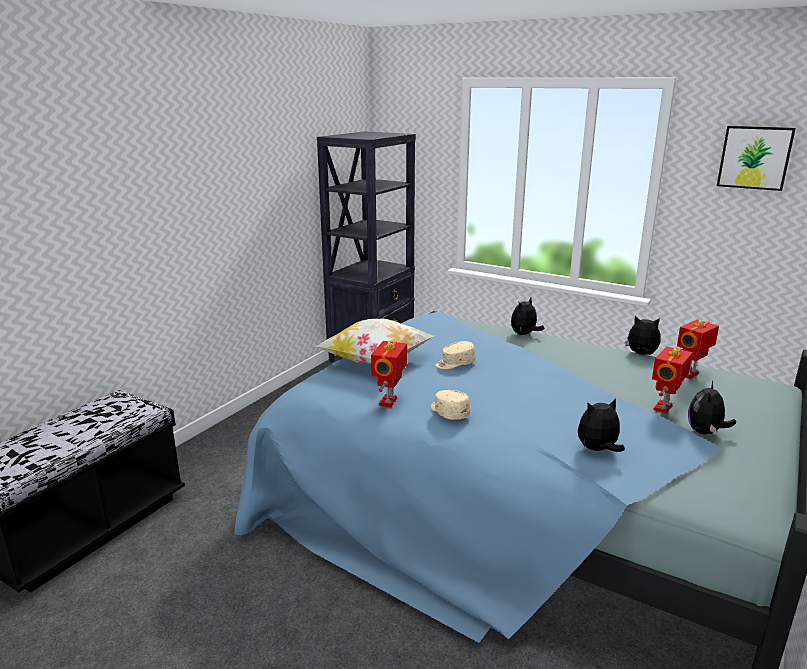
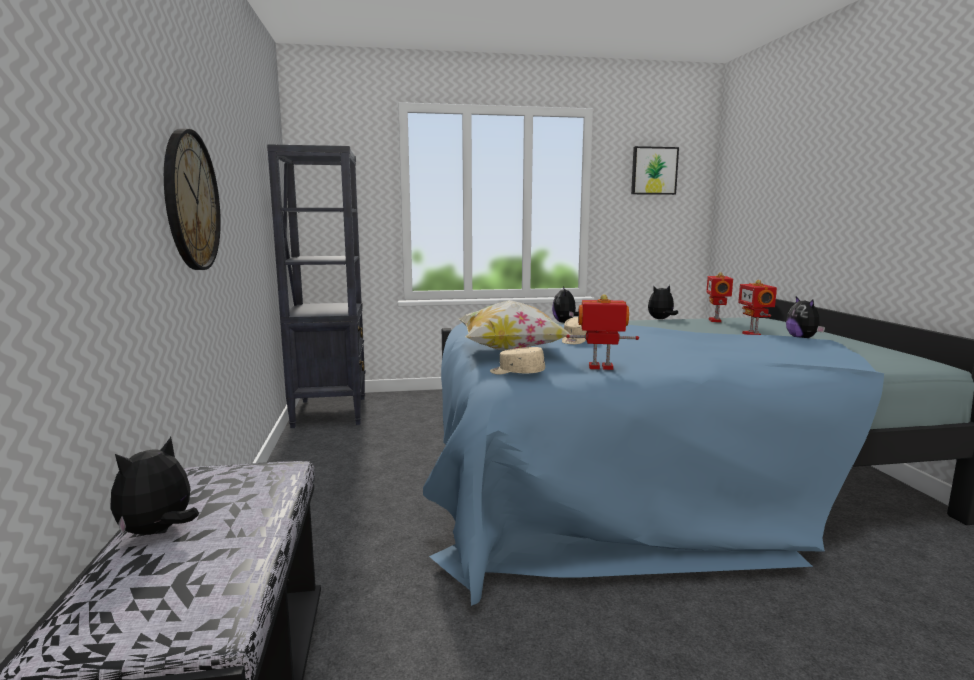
camera: 40 degrees left, 10 degrees down
(169, 220) = (191, 201): none -> wall clock
(389, 402) = (601, 368): toy robot -> toy robot turned 120 degrees clockwise
(449, 412) = (662, 361): beige cap -> beige cap (517, 373)
(597, 450) = (791, 357): plush toy -> plush toy (158, 532)

